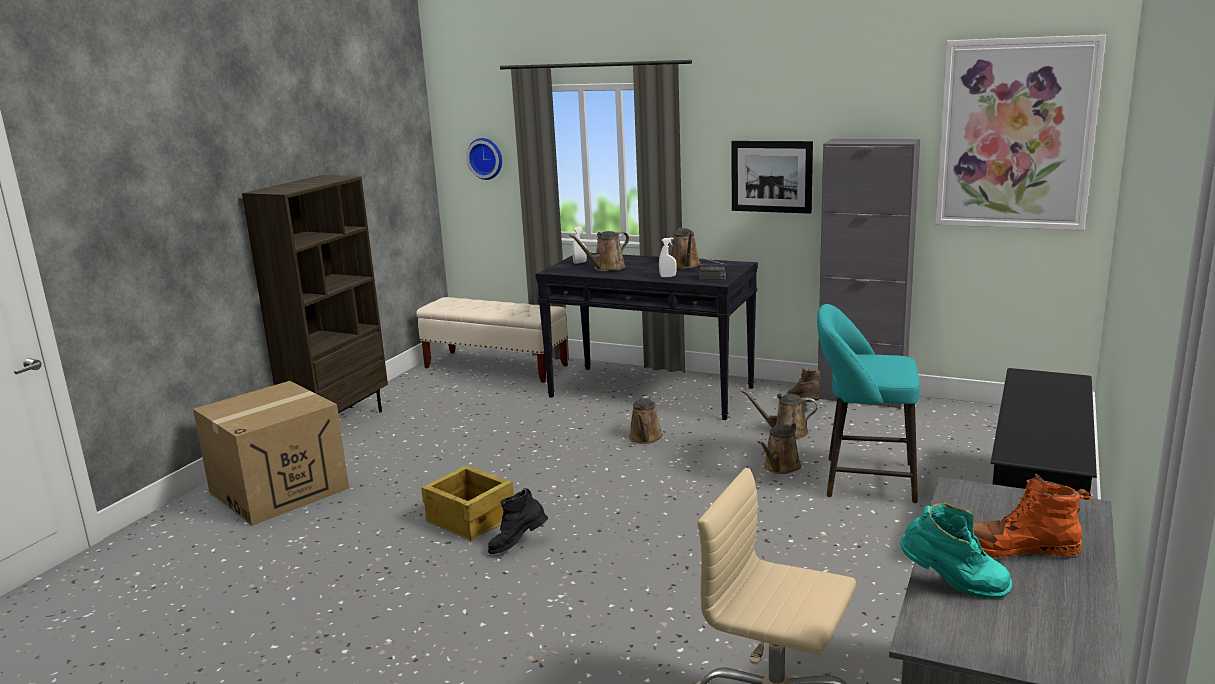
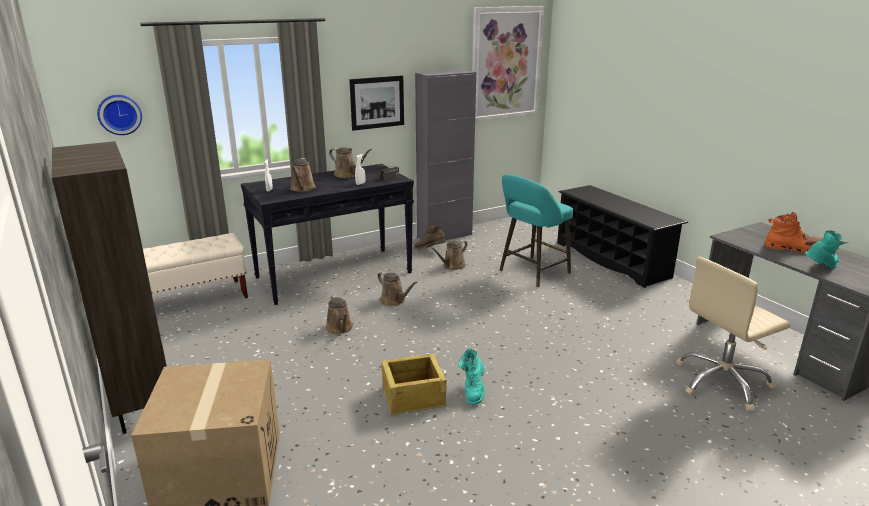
camera: 55 degrees left, 5 degrees up
(518, 545) = (473, 391): black boot -> turquoise boot
(780, 467) = (489, 284): brown watering can -> brown watering can (340, 328)
(1017, 549) = (794, 248): orange boot -> orange boot turned 120 degrees counterclockwise

